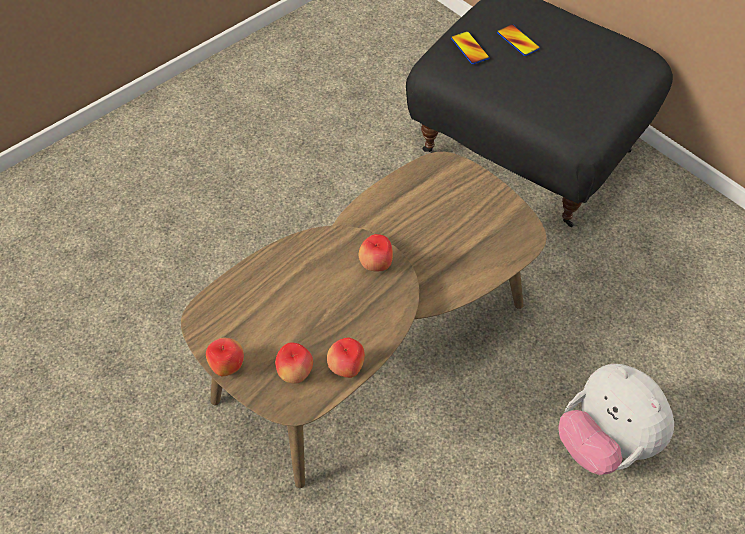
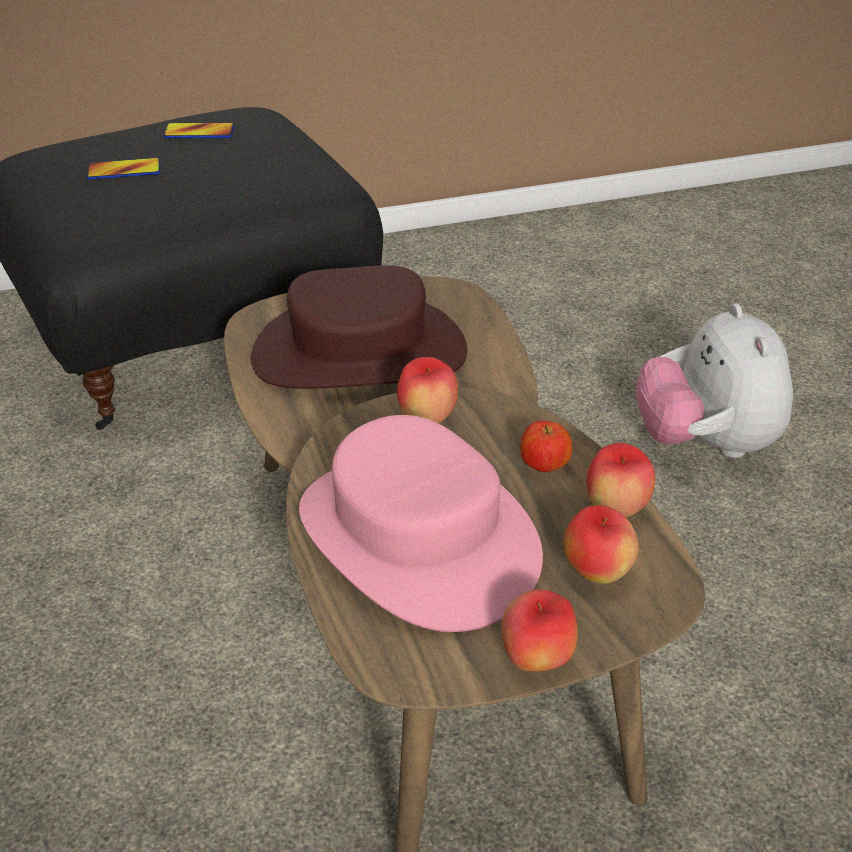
camera: 65 degrees left, 15 degrees down
(284, 294) = (416, 538): none -> pink hat
(365, 327) = (544, 467): none -> apple
(439, 217) = (359, 354): none -> brown hat
(469, 48) = (90, 208): phone -> phone (199, 132)
(606, 443) = (706, 443): plush toy -> plush toy turned 90 degrees clockwise

